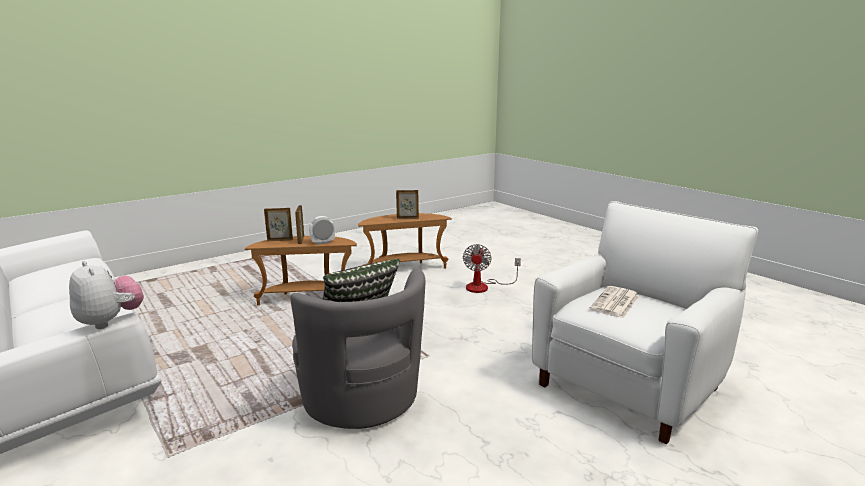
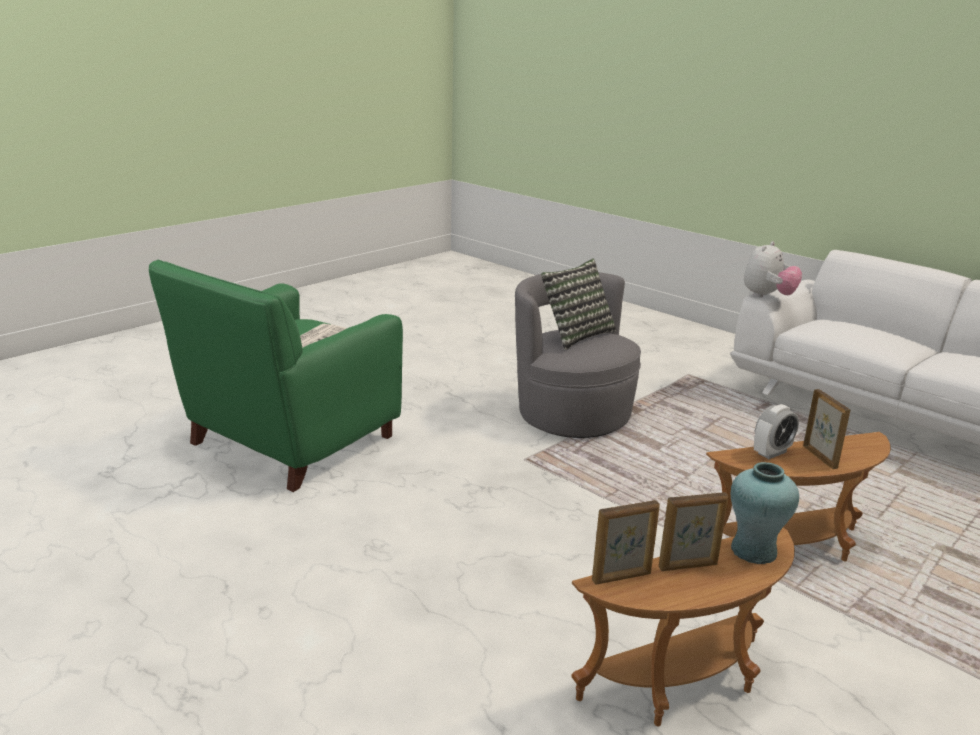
camera: 170 degrees right, 5 degrees up
(110, 321) = (767, 297): plush toy -> plush toy turned 90 degrees counterclockwise
(280, 240) = (857, 455): picture frame -> picture frame (622, 577)
(379, 220) = (753, 550): none -> turquoise vase
(484, 286) = (465, 620): fan -> none
(630, 385) = (288, 441): white armchair -> green armchair

